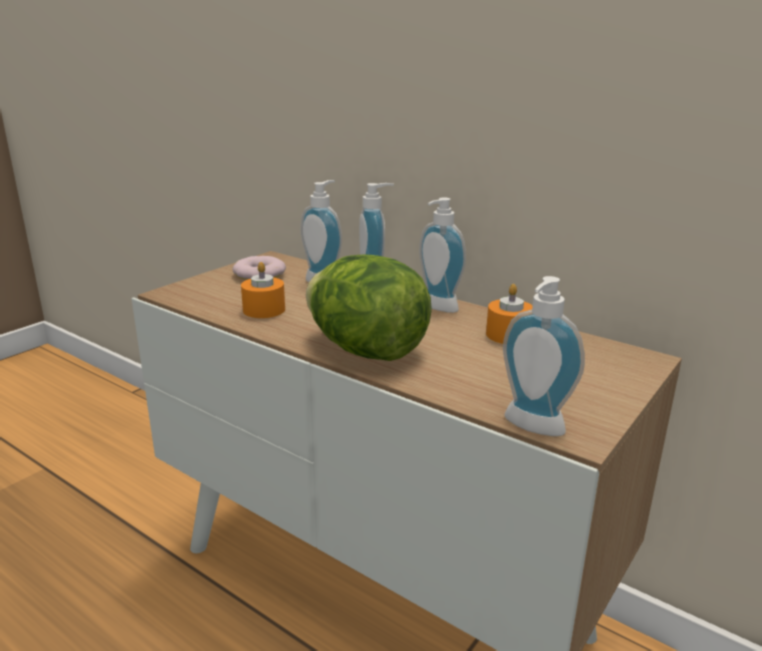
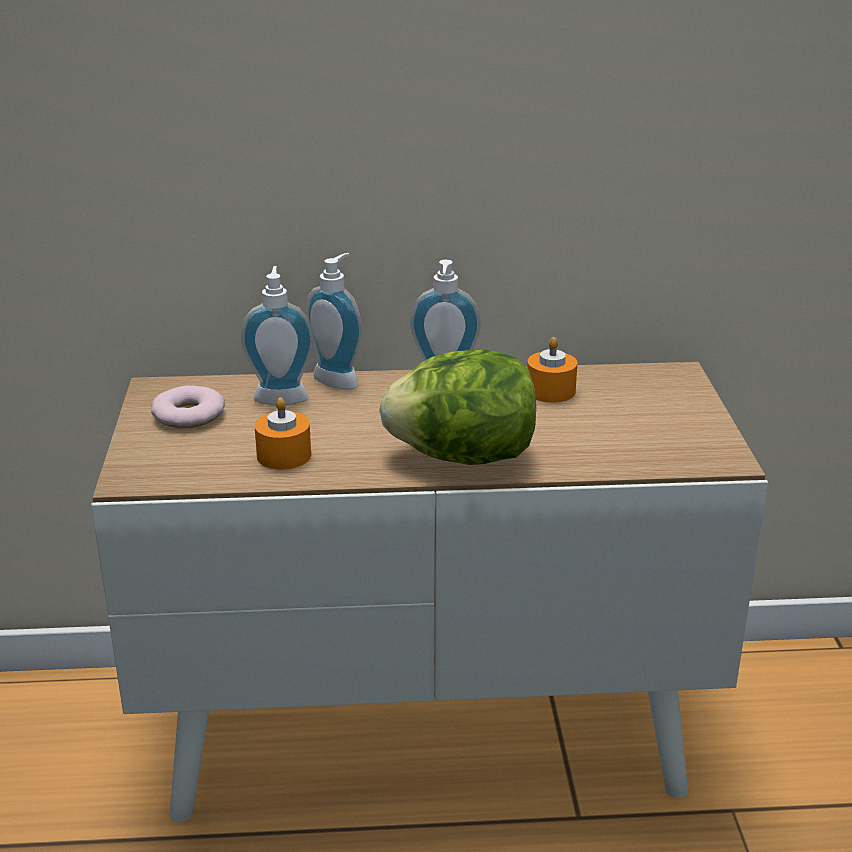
camera: 40 degrees left, 5 degrees up
(531, 427) = (689, 468): soap dispenser -> none

